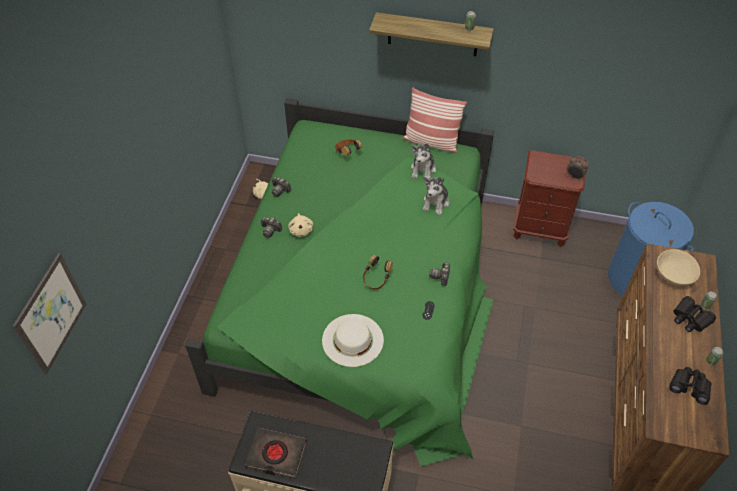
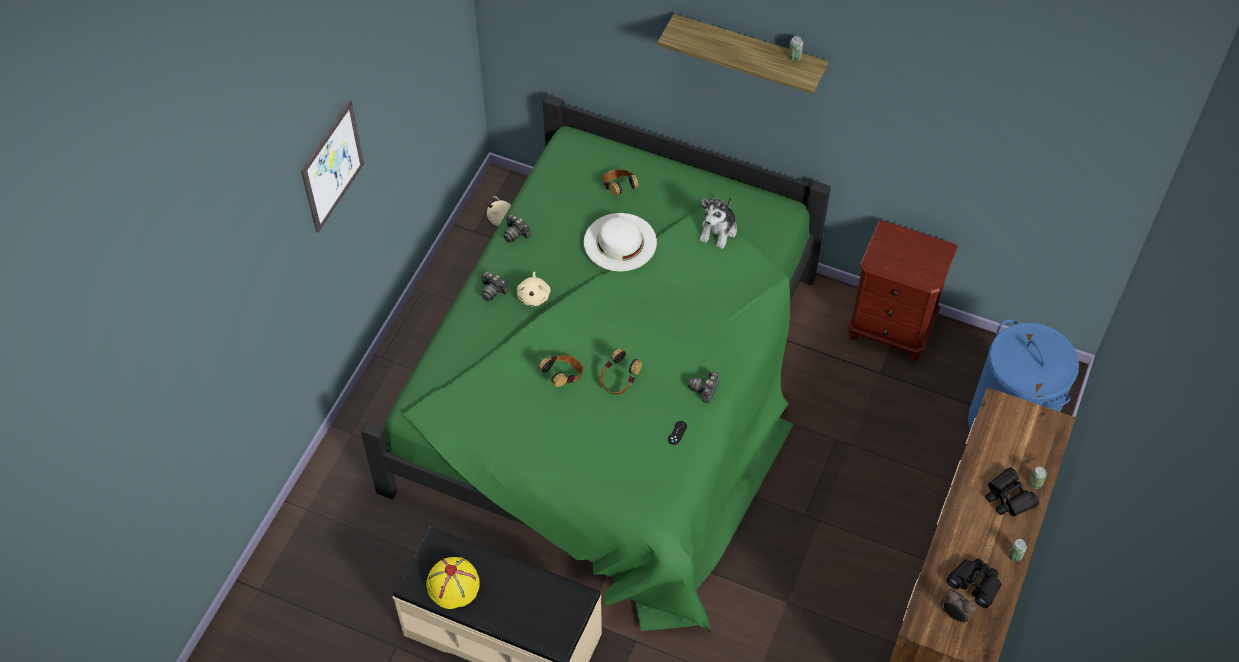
camera: 10 degrees right, 5 degrees up
(51, 314) = (209, 379): picture -> picture (332, 166)
(276, 455) = (453, 585): black book -> yellow hat
(334, 282) = (563, 377): none -> headphones
(352, 340) = (571, 457): white hat -> white hat (620, 242)
(431, 142) = (742, 187): pillow -> none
(436, 203) = (725, 282): plush toy -> none
(574, 177) = (931, 270): alarm clock -> alarm clock (954, 615)
(673, 275) = (1007, 436): beige bowl -> none

